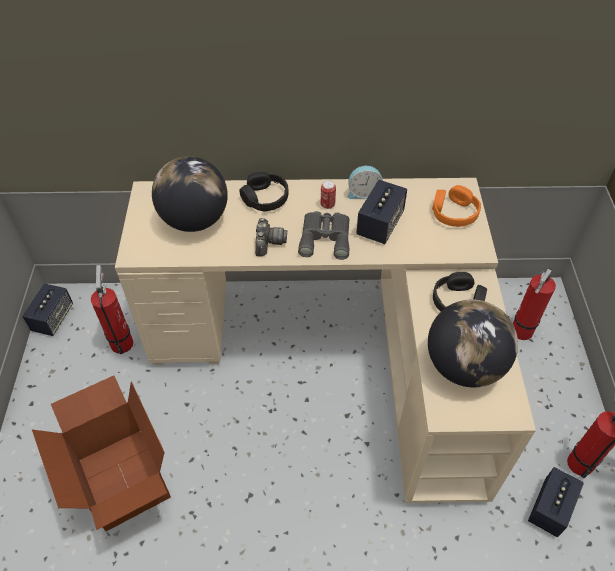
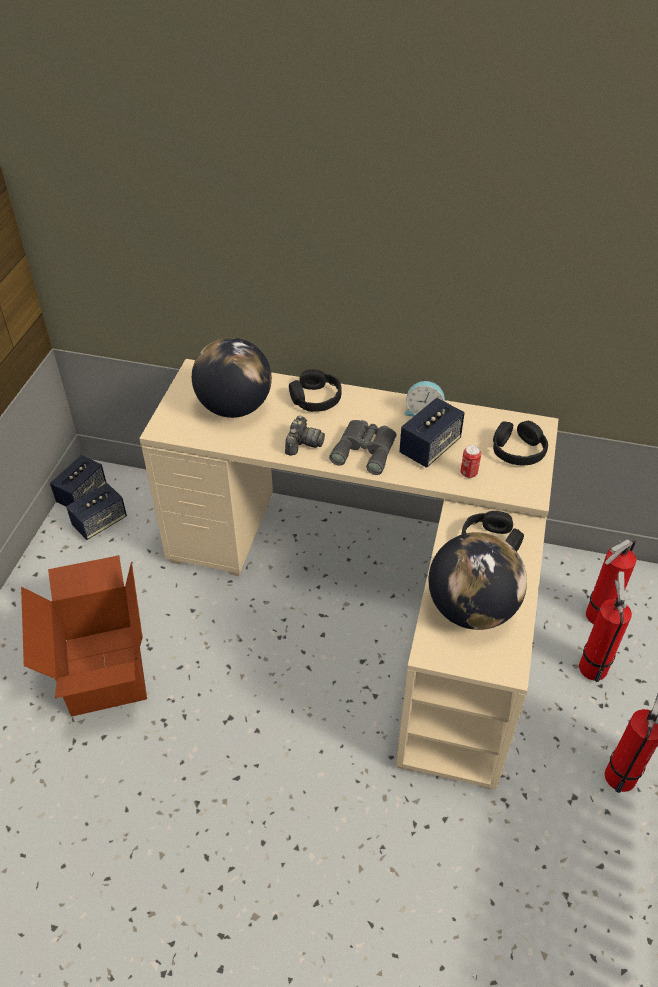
camera: 15 degrees right, 5 degrees down
(122, 341) = (145, 532): fire extinguisher -> fire extinguisher (592, 664)
(327, 205) = (380, 417): can -> can (468, 473)
(454, 213) = (518, 450): orange headphones -> black headphones
(550, 508) = (566, 816): speaker -> speaker (100, 522)

